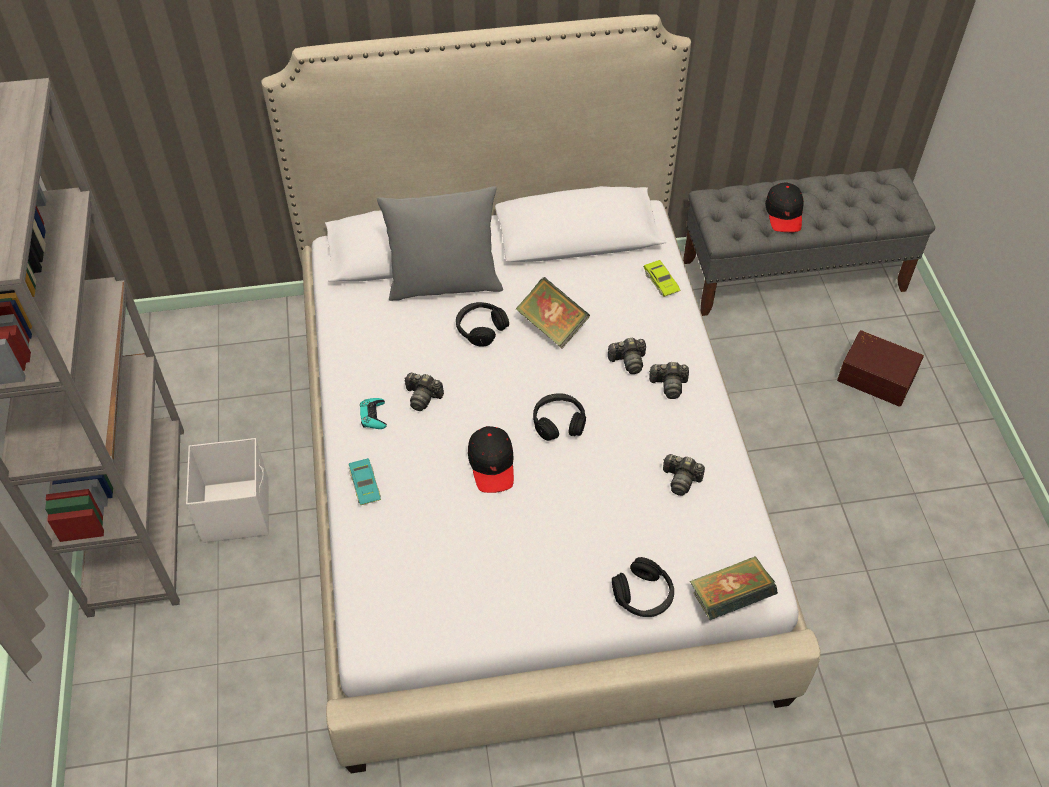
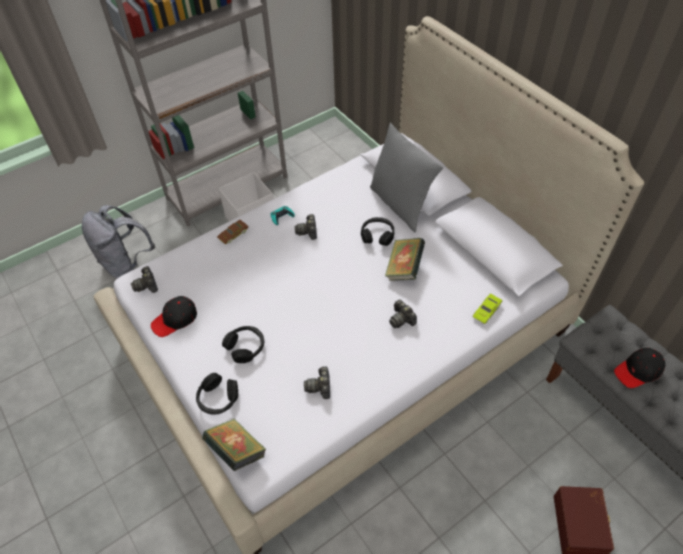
camera: 65 degrees right, 0 degrees up
(196, 724) = (126, 264): none -> grey backpack
(365, 485) = (233, 234): turquoise toy car -> brown toy car
(492, 464) = (276, 282): black cap -> black cap (175, 319)
(558, 422) = (327, 302): black headphones -> black headphones (245, 347)
(669, 385) = (396, 350): camera -> camera (147, 285)

